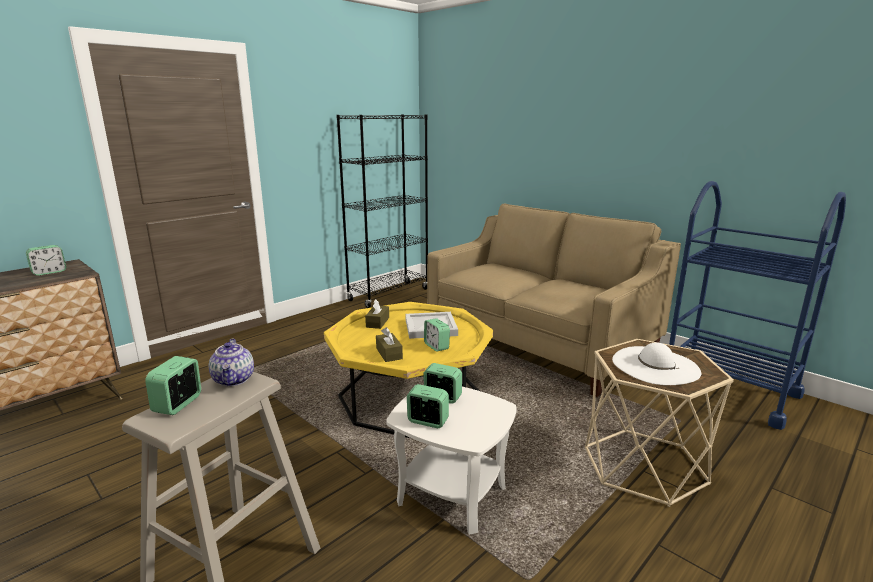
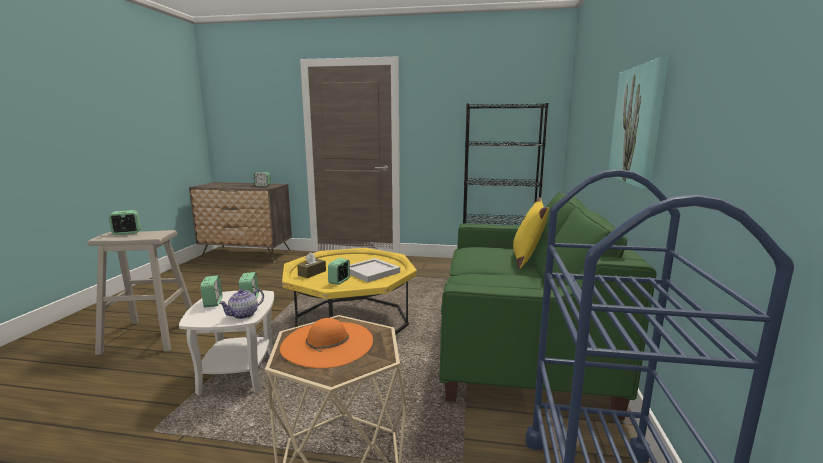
camera: 55 degrees right, 5 degrees down
(234, 379) = (157, 233): teapot -> teapot (243, 315)
(377, 322) = (359, 258): brown tissue box -> none
(518, 269) = (527, 259): none -> yellow pillow
(540, 342) = (520, 343): beige sofa -> green sofa
(615, 144) = (637, 125): none -> picture
(655, 365) = (327, 343): white hat -> orange hat

